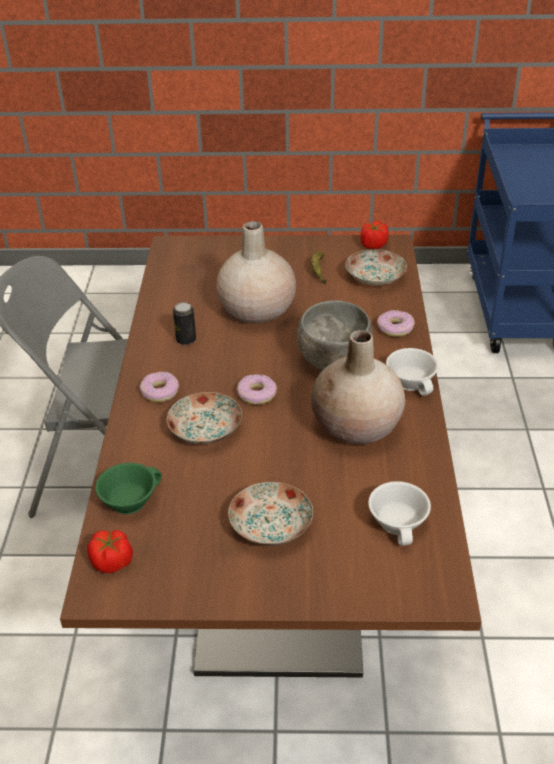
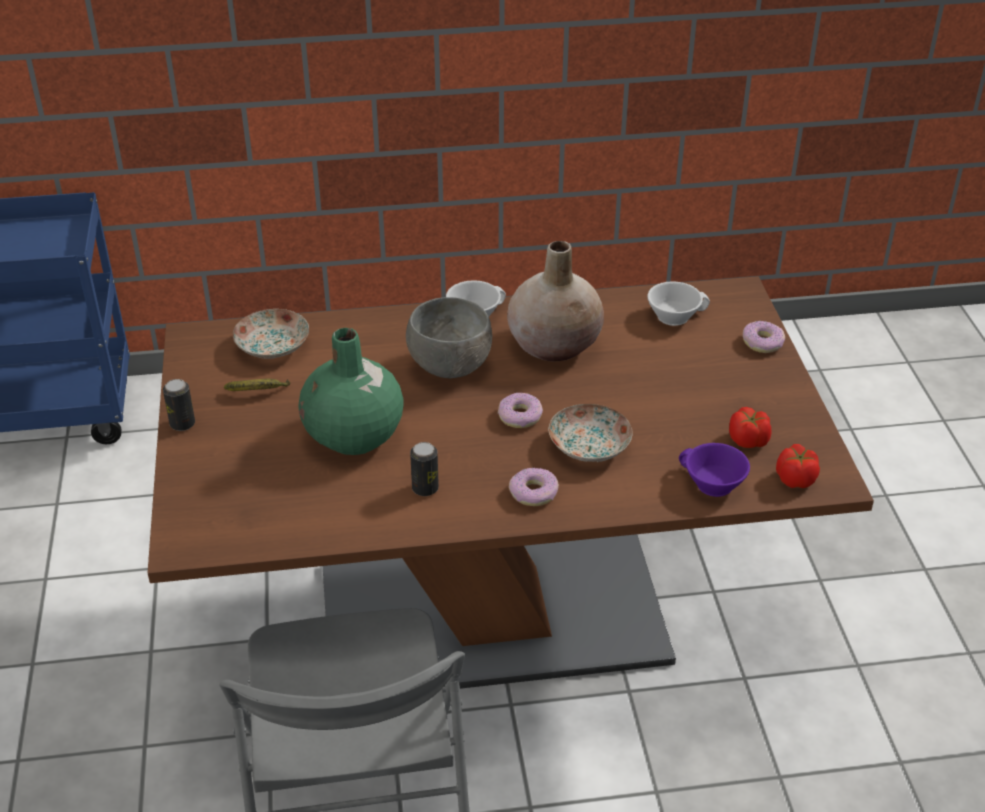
camera: 100 degrees left, 0 degrees up
(129, 499) = (711, 484): green cup -> purple cup
(256, 311) = (354, 436): beige vase -> green vase
(270, 526) = (709, 386): plate -> none
(290, 243) = (182, 424): none -> can
(373, 245) = (193, 352): tomato -> tomato (748, 440)
(395, 328) = (380, 327): donut -> donut (762, 342)

